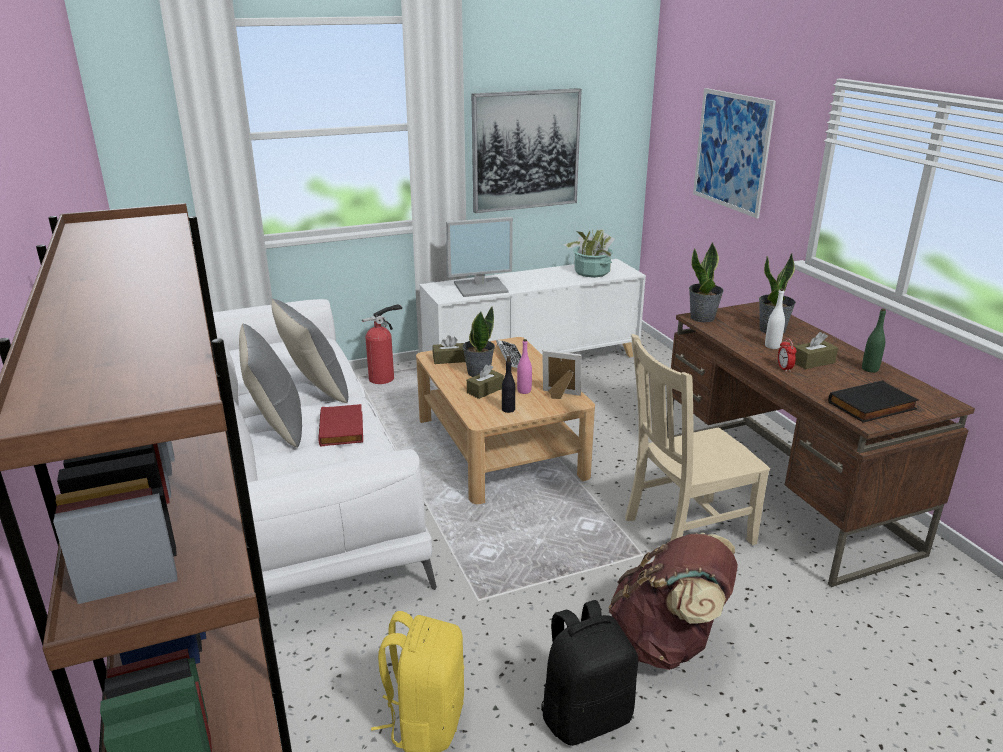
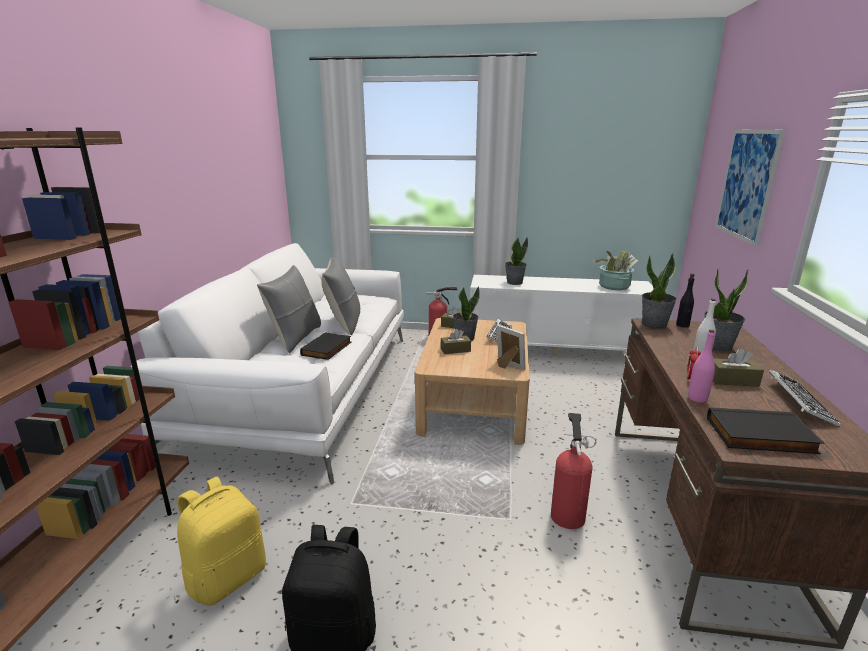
camera: 30 degrees right, 5 degrees down
(343, 429) = (327, 349): red book -> black book
(481, 287) = (514, 282): monitor -> potted plant
(508, 409) = (456, 366): black bottle -> black bottle (682, 325)
(524, 391) = (483, 357): pink bottle -> pink bottle (697, 398)
(525, 150) = (575, 183): picture -> none
(667, 643) = (461, 606): brown backpack -> none
(684, 531) = (567, 514): beige chair -> fire extinguisher
(870, 369) = (799, 402): green bottle -> keyboard

